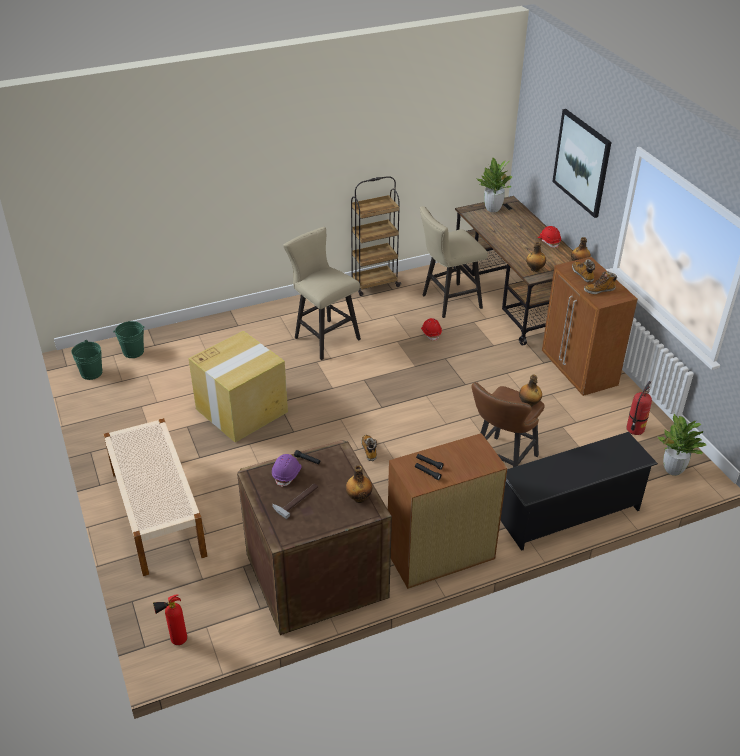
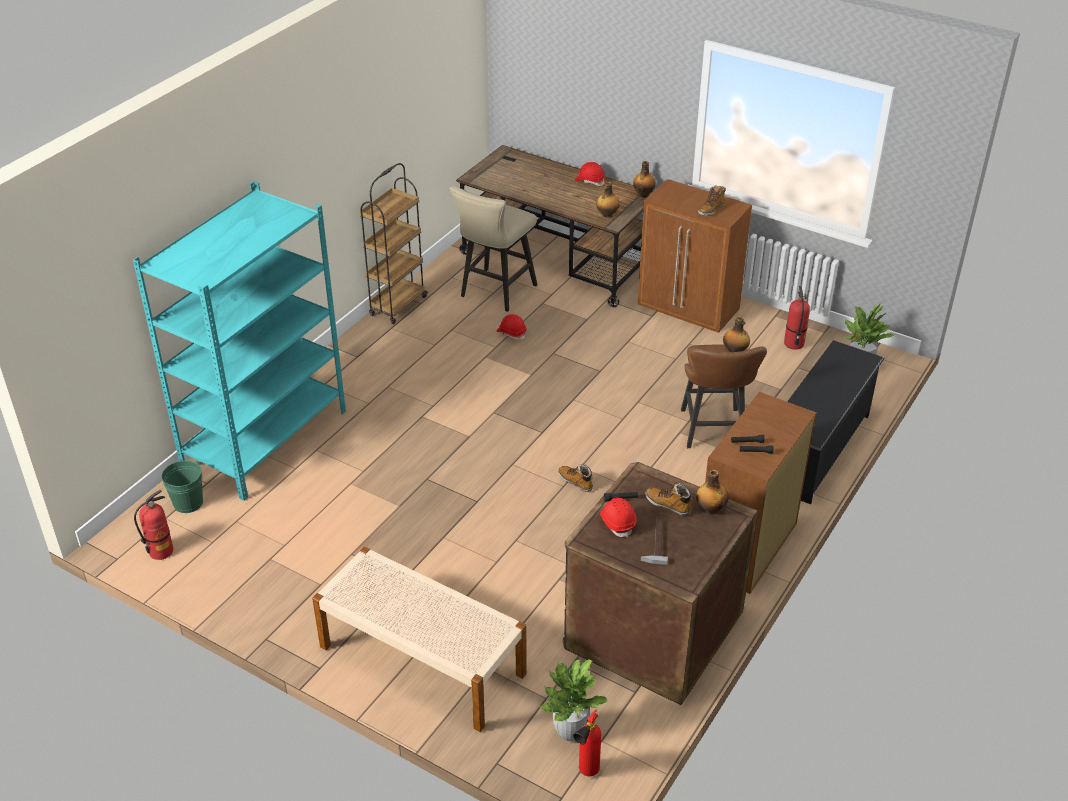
camera: 35 degrees left, 0 degrees up
(91, 373) = (161, 551): green bucket -> fire extinguisher
(212, 334) = (265, 440): none -> turquoise bookcase
(242, 410) = (396, 505): cardboard box -> none
(287, 474) = (617, 522): purple hard hat -> red hard hat
(323, 337) = (401, 386): beige stool -> none
(493, 209) = (497, 166): potted plant -> potted plant (570, 731)
(582, 162) = (616, 78): picture -> none
(582, 275) = (680, 200): boot -> boot (668, 505)

